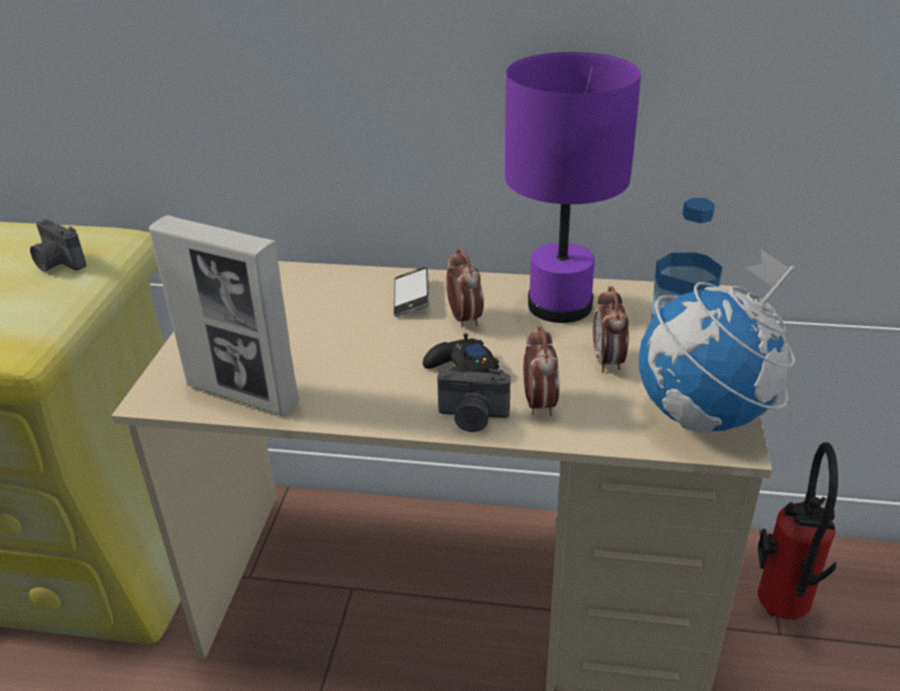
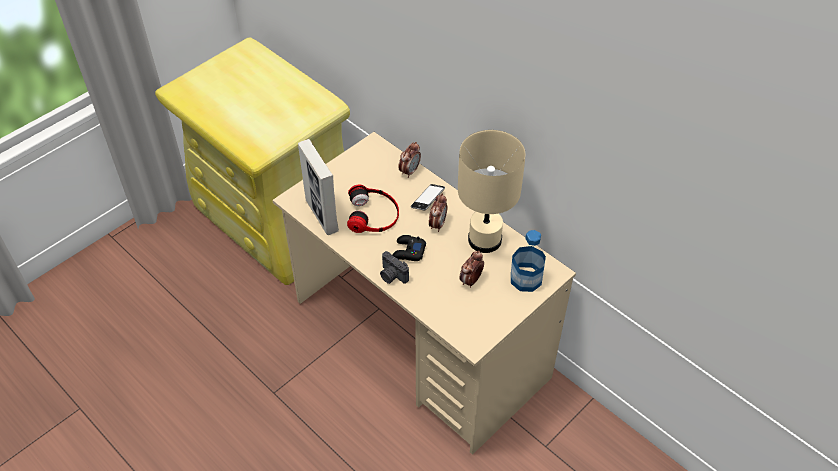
camera: 35 degrees right, 15 degrees up
(58, 263) = (295, 108): camera -> none
(340, 352) = (373, 214): none -> headphones
(539, 404) = (422, 284): alarm clock -> alarm clock (409, 171)
(558, 306) = (484, 240): purple table lamp -> beige table lamp
(705, 416) = (478, 328): globe -> none
(779, 613) = (556, 438): fire extinguisher -> none

